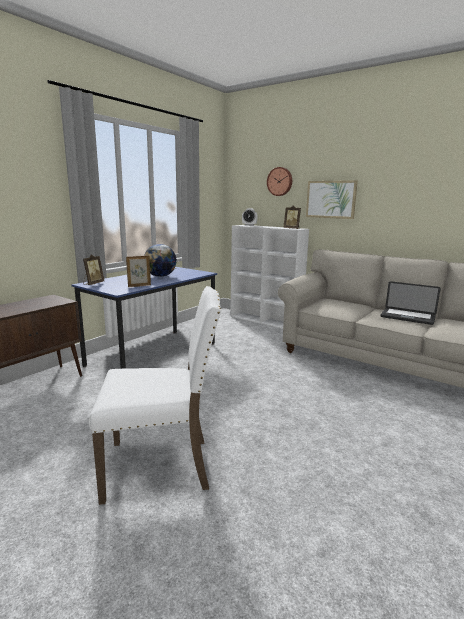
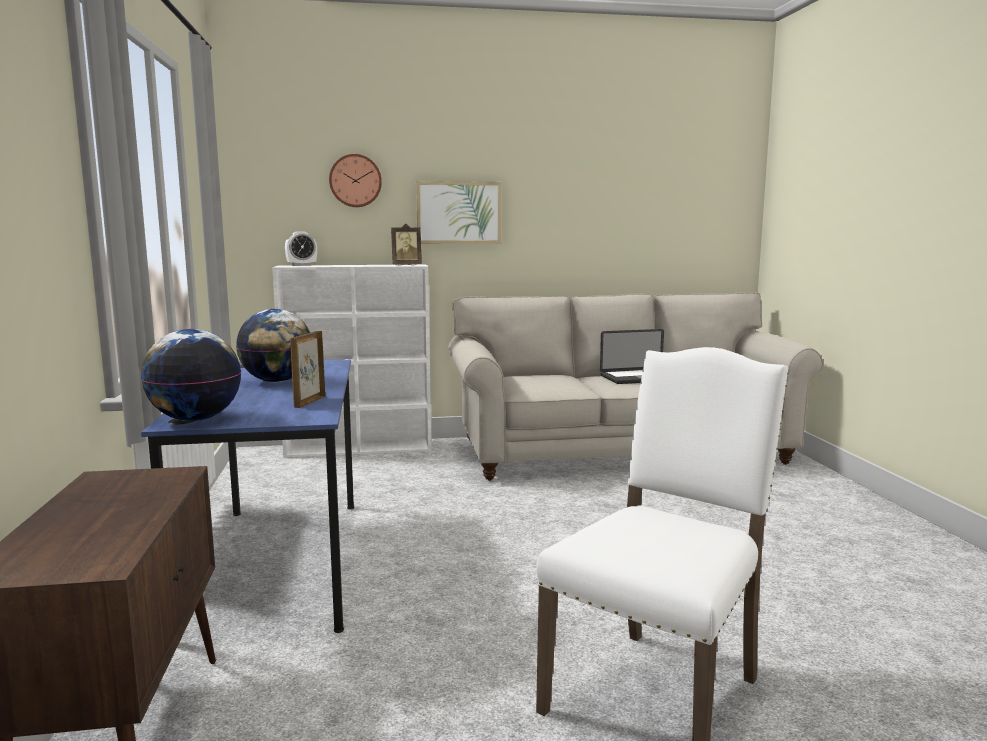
camera: 45 degrees left, 5 degrees down
(93, 284) = (196, 419): picture frame -> globe

